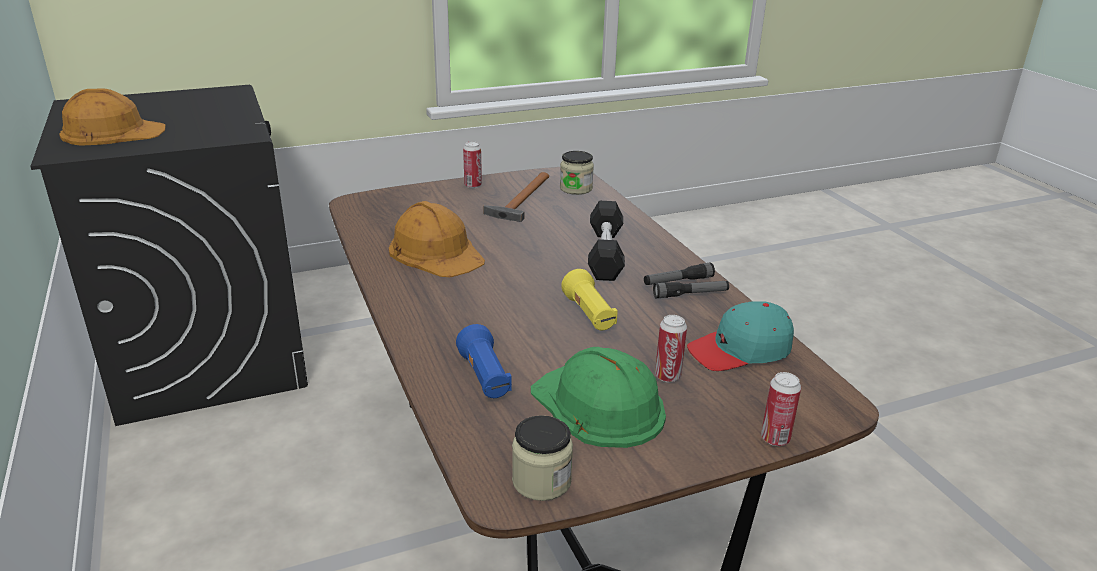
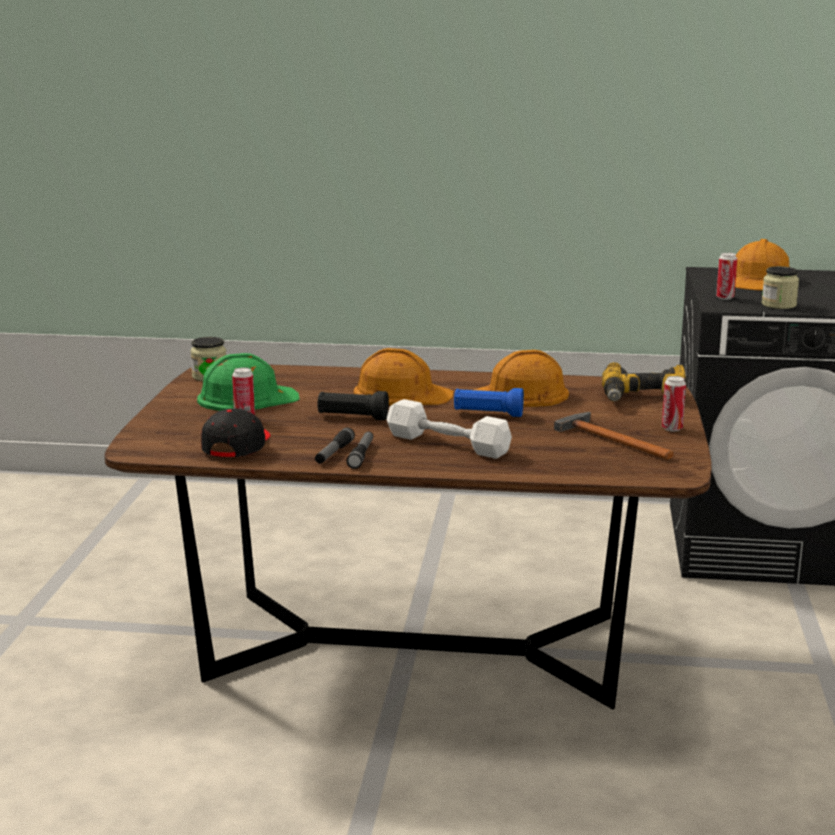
camera: 120 degrees right, 10 degrees down
(403, 203) = (642, 399): none -> power drill
(485, 310) = (402, 393): none -> orange hard hat
(485, 377) = (318, 381): blue flashlight -> blue flashlight (487, 414)
(576, 188) = (625, 467): jar -> jar (778, 305)
(589, 315) = (352, 417): yellow flashlight -> black flashlight
(605, 253) = (448, 444): black dumbbell -> white dumbbell
(740, 350) = (237, 445): turquoise cap -> black cap
(775, 439) = (143, 426): can -> can (725, 298)

